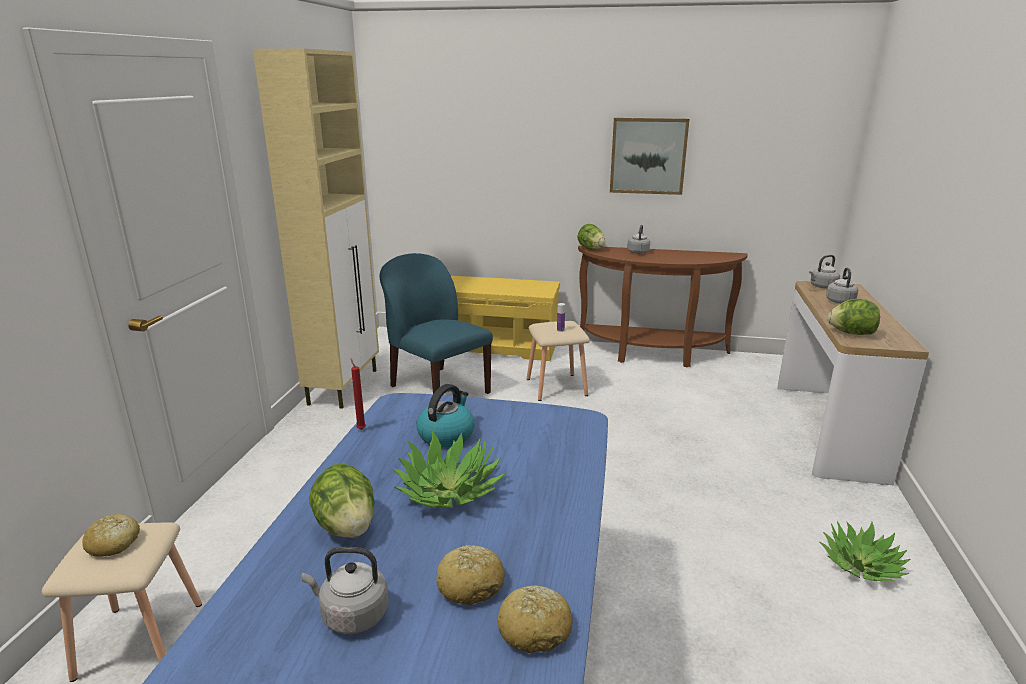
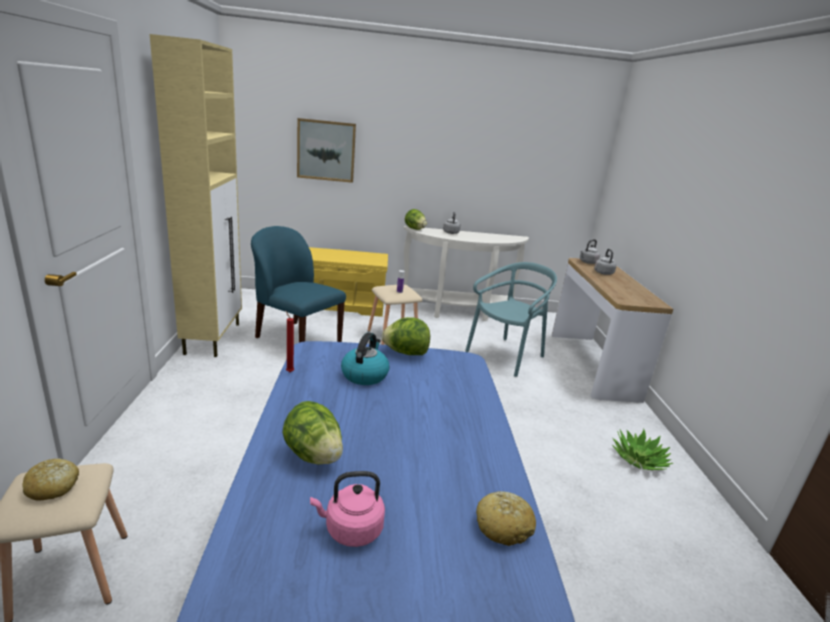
camera: 15 degrees left, 0 degrees up
(351, 615) = (350, 530): grey kettle -> pink kettle
(449, 490) = (386, 420): potted plant -> none
(471, 585) = (438, 495): bread -> none
(648, 156) = (460, 159): picture -> picture (326, 150)
(652, 355) = (458, 312): brown console table -> white console table
(703, 414) = (506, 356): none -> turquoise chair
(851, 333) = (620, 295): lettuce -> lettuce (405, 353)

